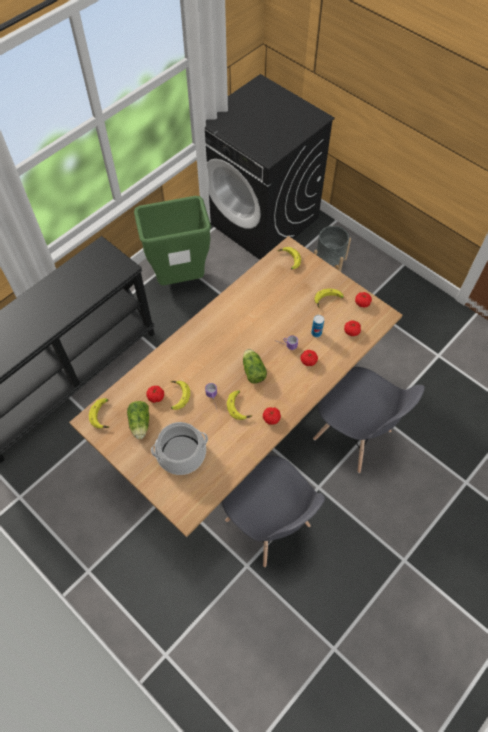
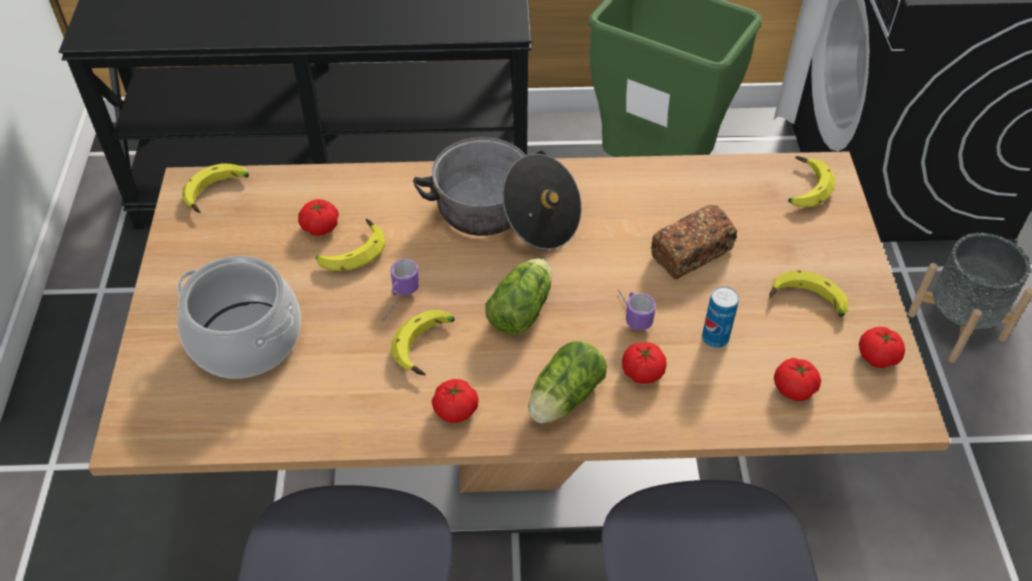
camera: 45 degrees right, 10 degrees down
(140, 424) = (247, 247): lettuce -> lettuce (562, 399)
(210, 343) = (503, 214): none -> cooking pot
(281, 310) = (691, 253): none -> bread

